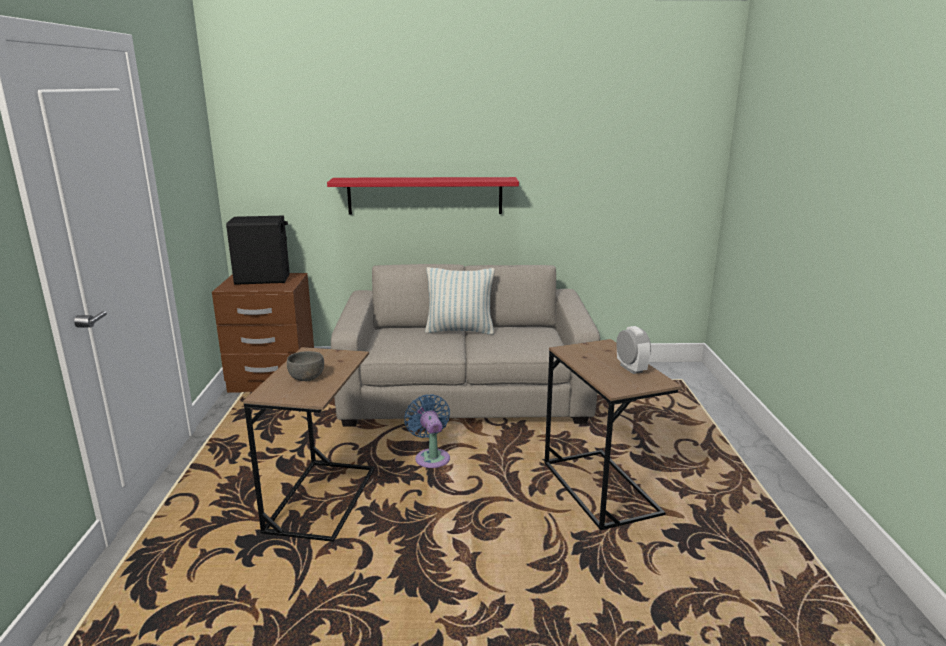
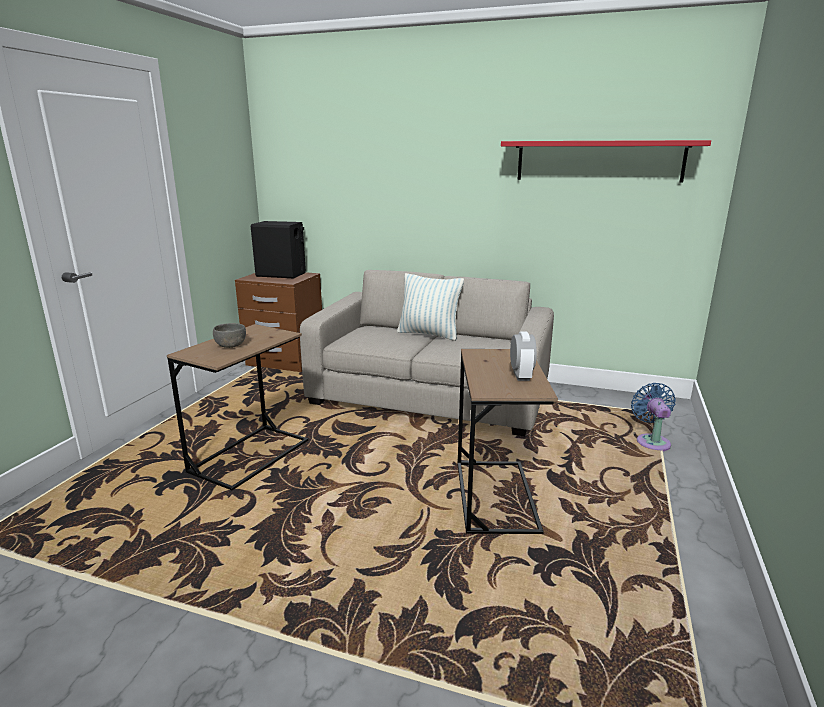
camera: 20 degrees right, 0 degrees up
(425, 195) = (418, 210): red shelf -> red shelf (598, 161)
(431, 457) = (362, 440): blue fan -> blue fan (651, 441)

